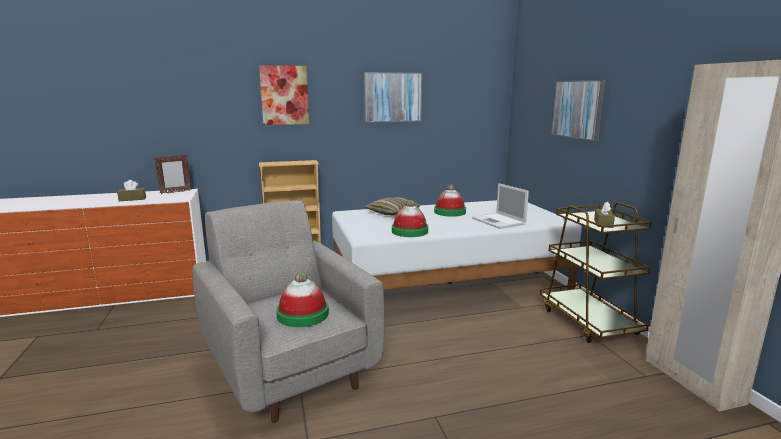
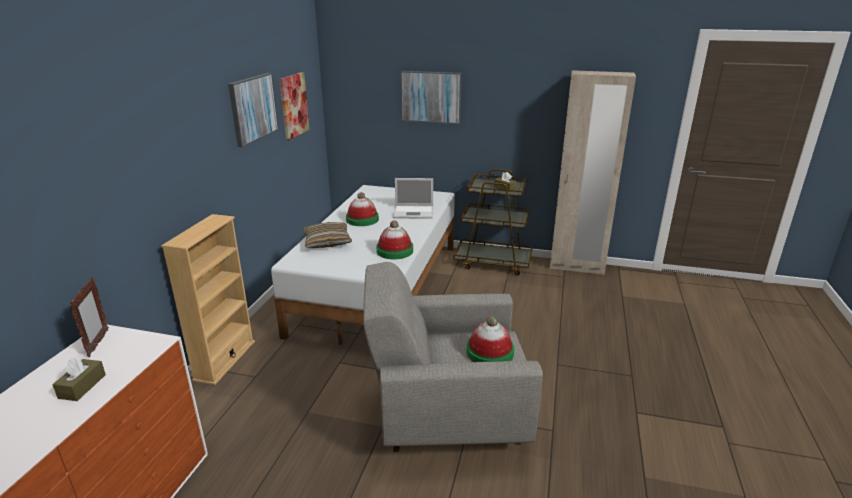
camera: 60 degrees left, 10 degrees up
(284, 95) = (164, 138): picture -> picture (293, 105)

